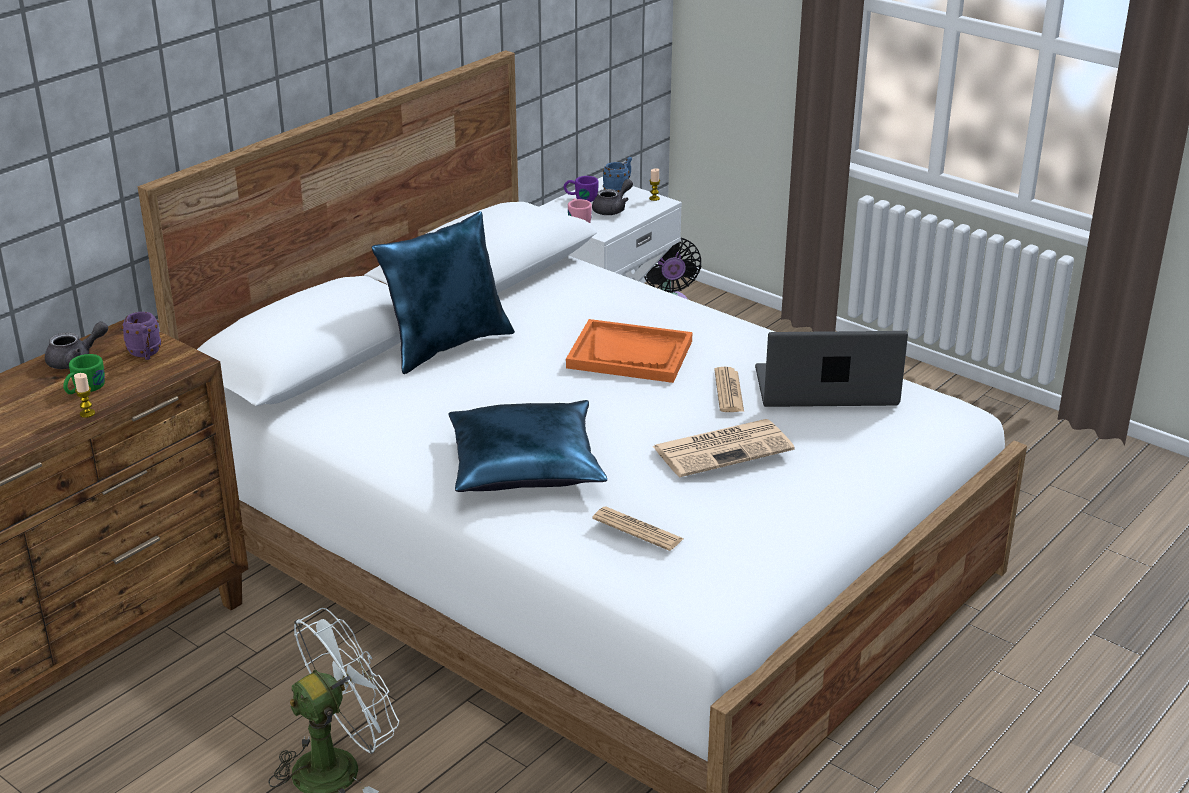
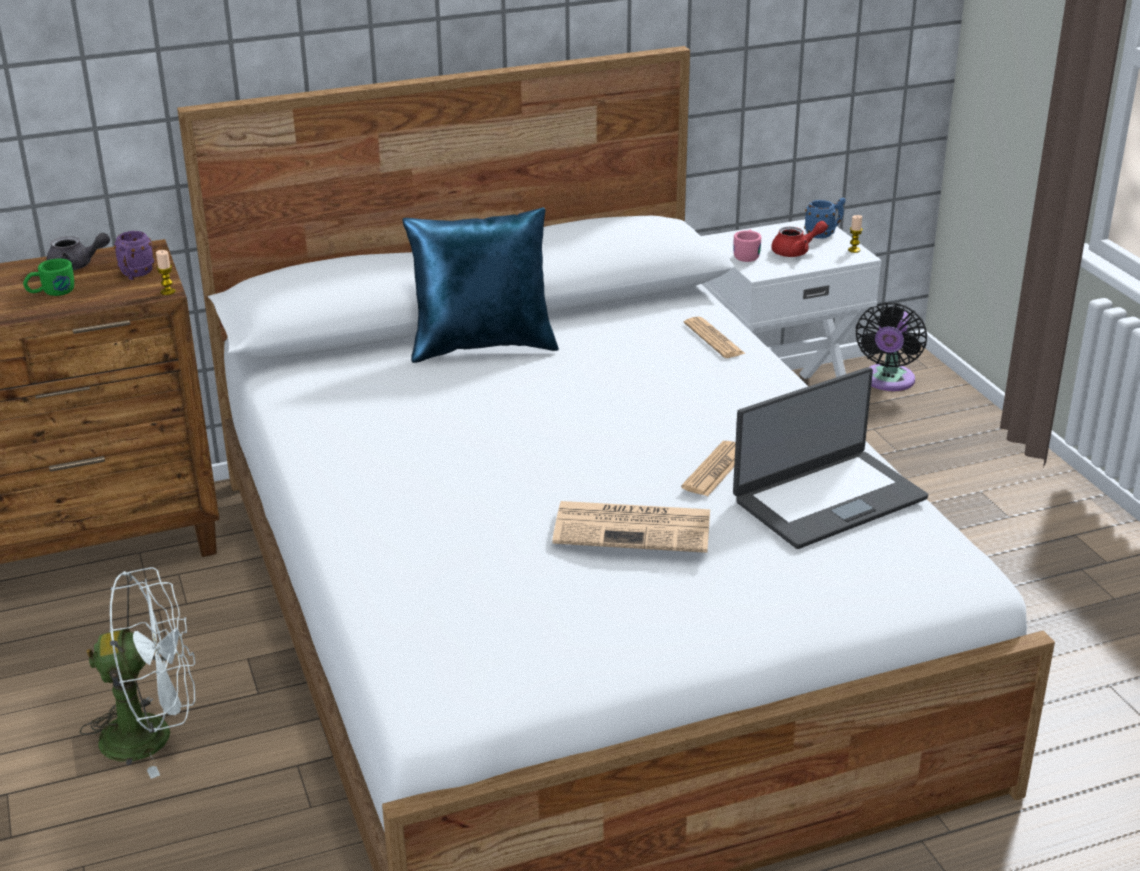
camera: 30 degrees right, 0 degrees up
(87, 413) = (27, 314): candle -> candle (168, 292)
(525, 464) = (424, 482): blue pillow -> none
(580, 198) = (774, 233): purple mug -> none
(612, 209) = (796, 251): grey teapot -> red teapot
(630, 354) = (651, 402): orange tray -> none
(637, 529) = (448, 583): newspaper -> newspaper (714, 339)
(826, 389) = (828, 498): laptop -> laptop turned 120 degrees clockwise

